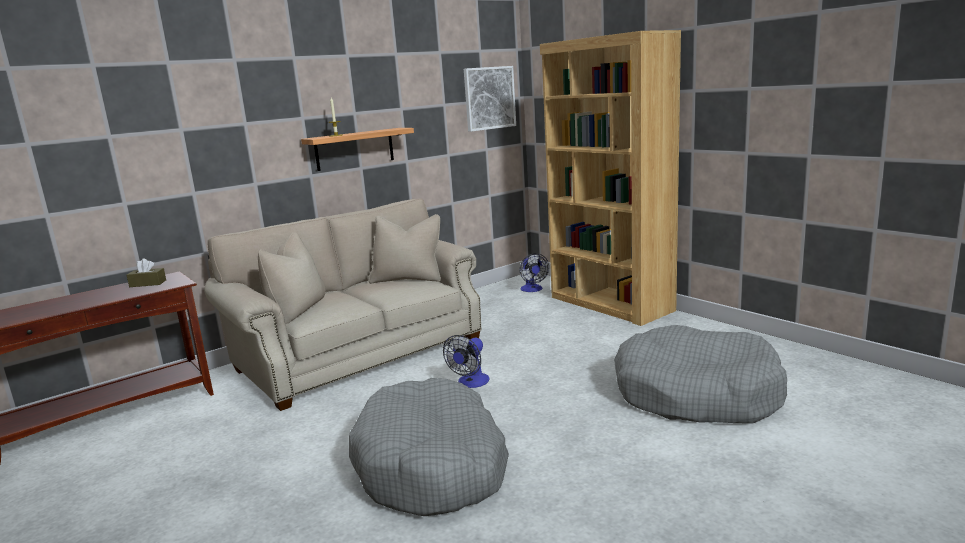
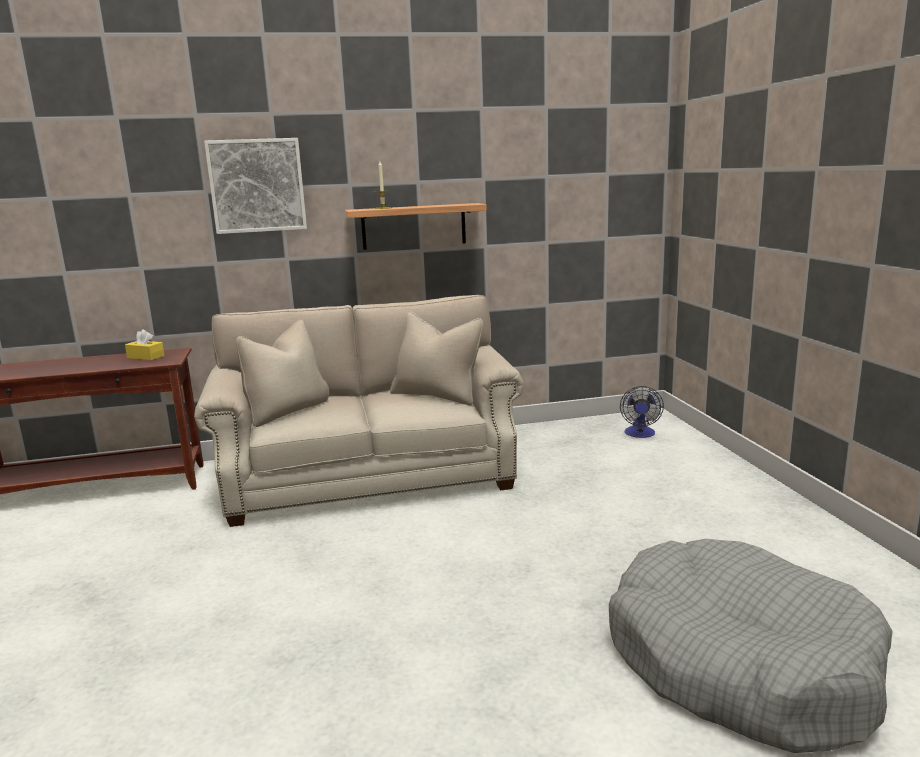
camera: 25 degrees right, 0 degrees up
(148, 283) = (145, 357): brown tissue box -> yellow tissue box
(432, 465) = (299, 654): grey dog bed -> none
(470, 383) = (447, 549): fan -> none
(489, 98) = (616, 170): picture -> picture (257, 186)
(610, 304) = (728, 478): brown bookcase -> none

